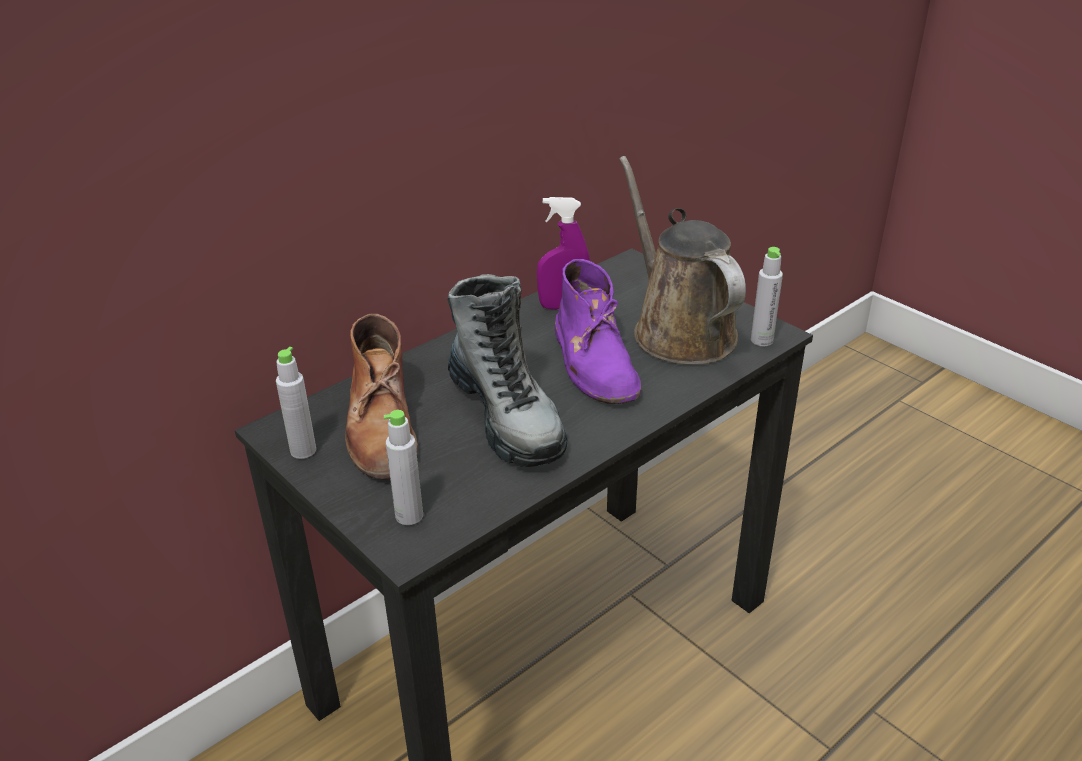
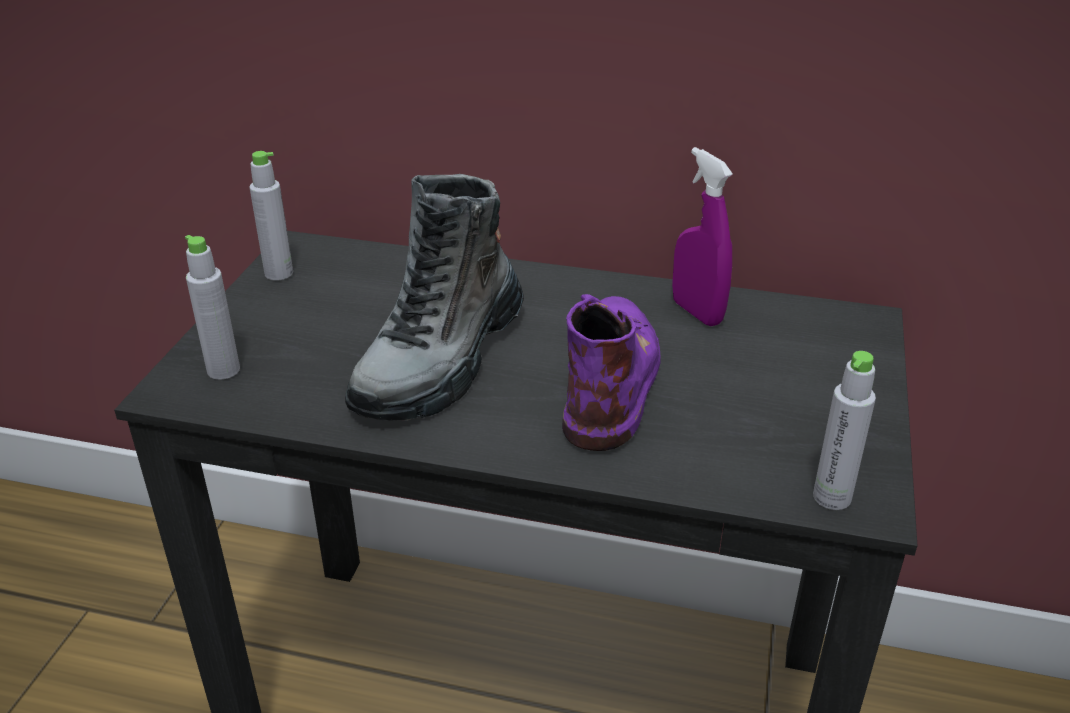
camera: 55 degrees right, 0 degrees up
(382, 427) = (351, 297): brown boot -> none
(594, 362) = (610, 377): purple boot -> purple boot turned 150 degrees clockwise
(678, 330) = (760, 415): brown watering can -> none

